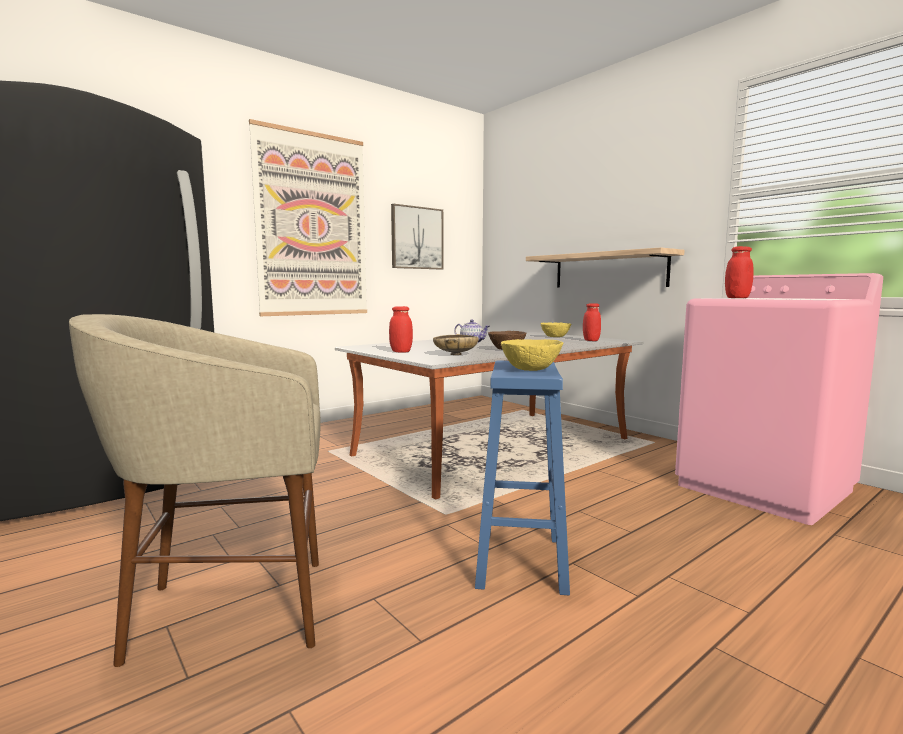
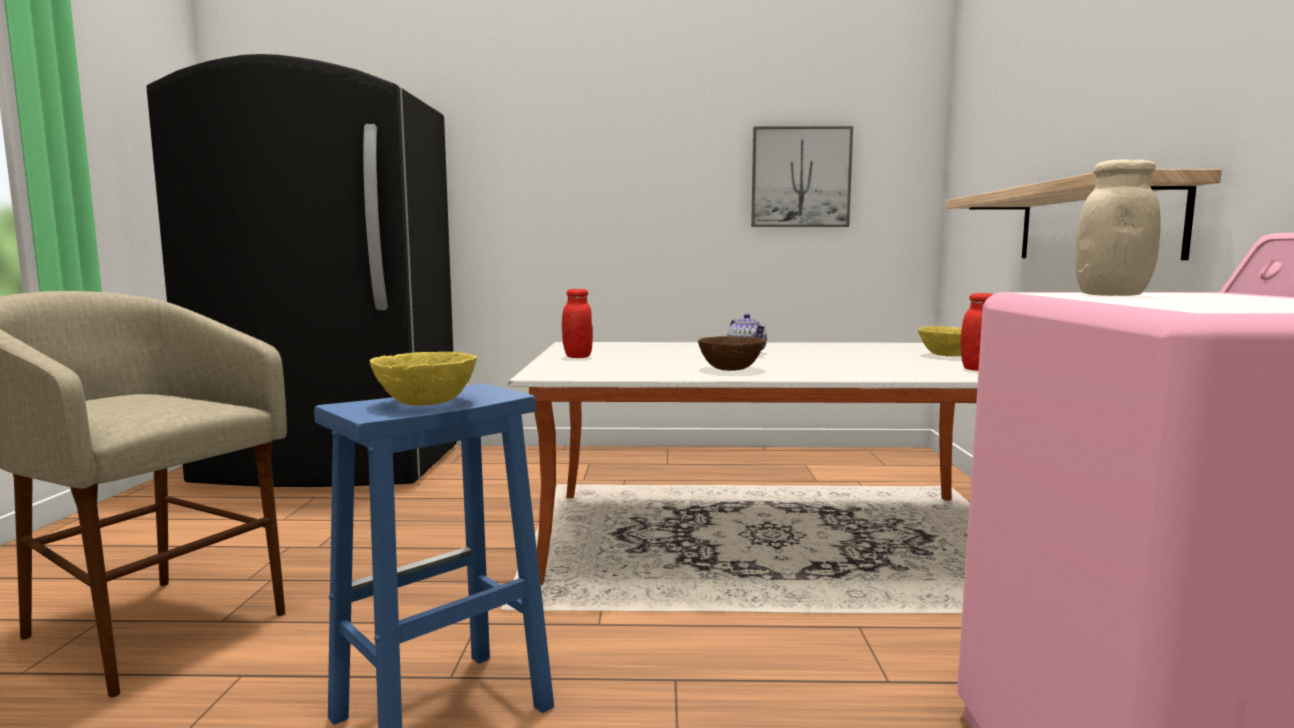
camera: 40 degrees right, 0 degrees up
(312, 225) = (623, 171): picture -> none
(455, 354) = (615, 368): beige bowl -> none
(737, 298) = (1111, 295): red jar -> beige jar

